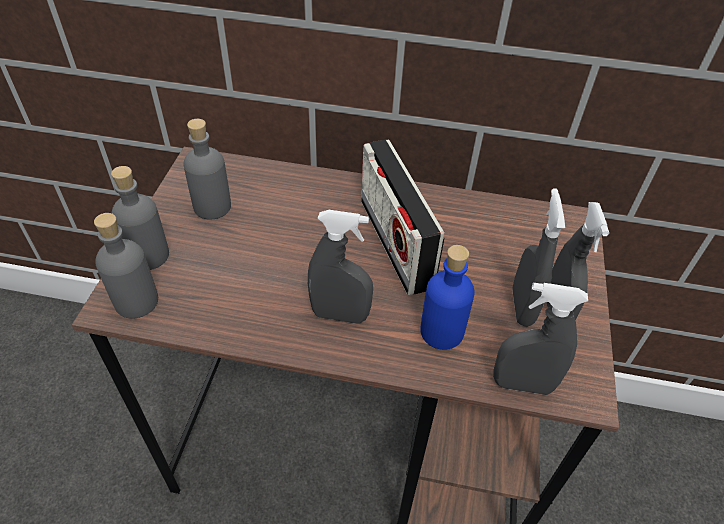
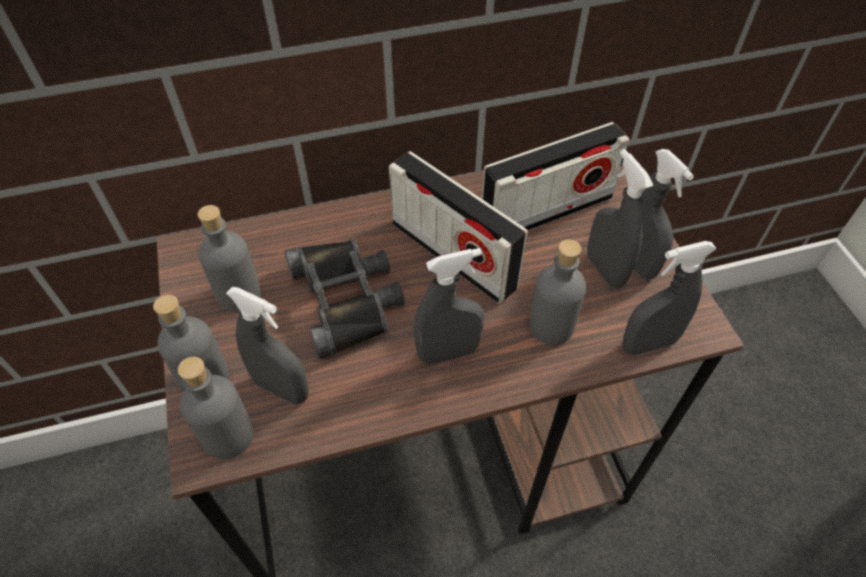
camera: 25 degrees left, 5 degrees up
(196, 285) = (282, 388): none -> grey spray bottle
(289, 241) = (347, 298): none -> black binoculars
(441, 331) = (550, 326): blue bottle -> grey bottle
(499, 240) = (546, 212): none -> radio

